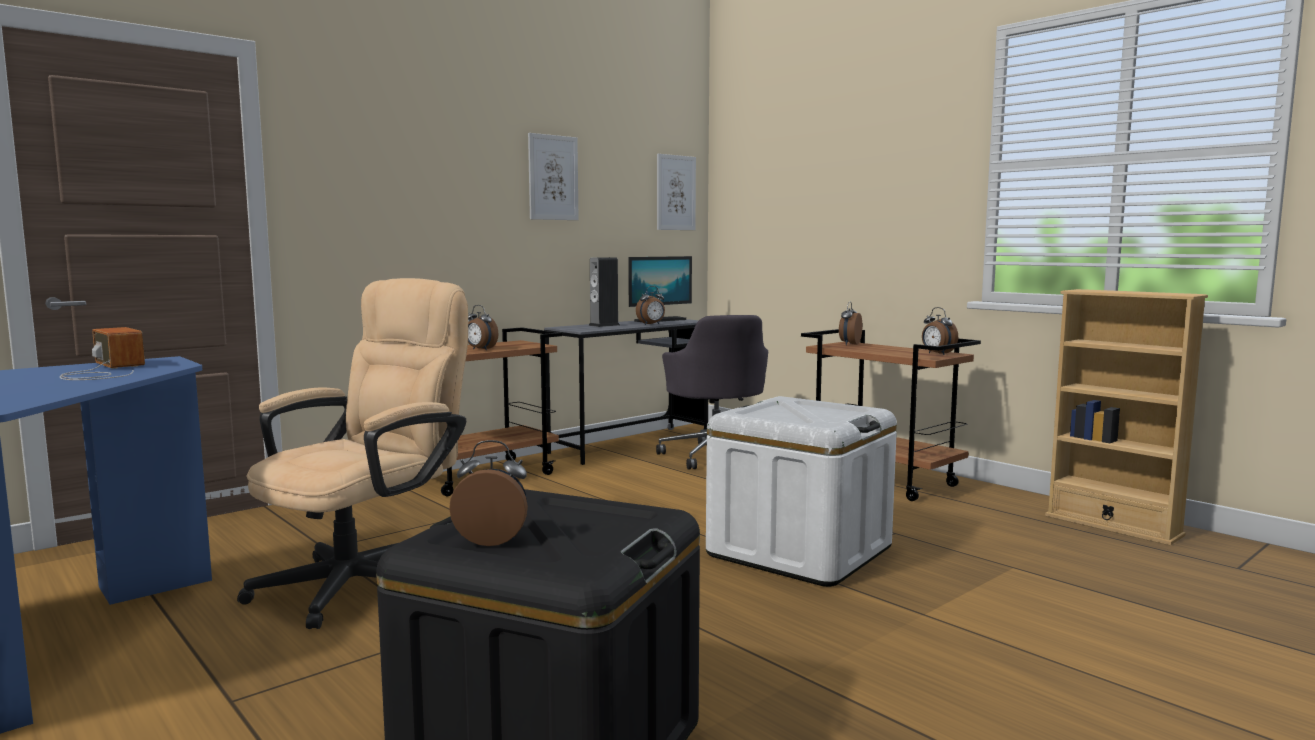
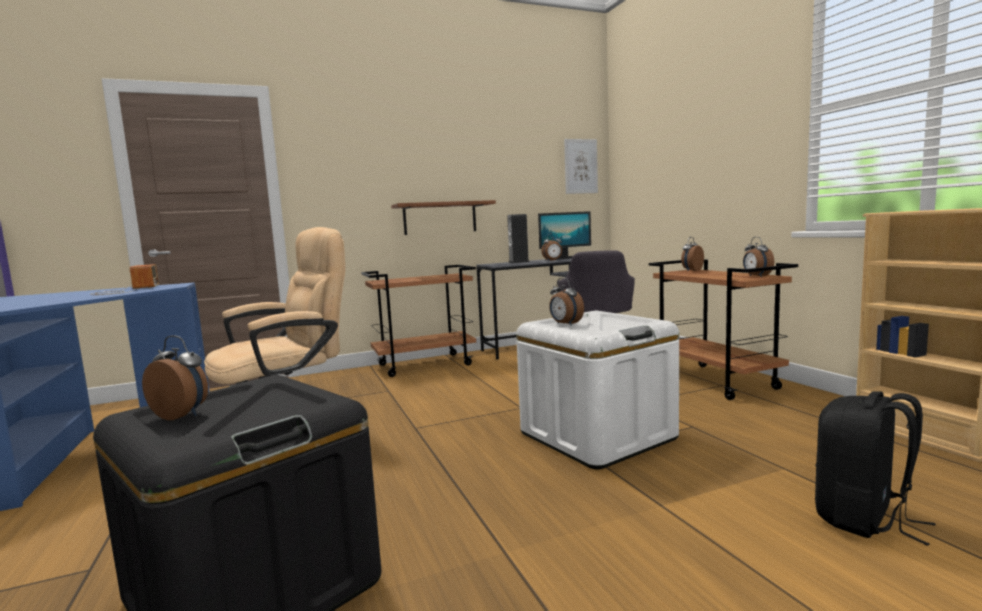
camera: 20 degrees right, 0 degrees up
(480, 349) = (418, 279): alarm clock -> alarm clock (565, 324)
(496, 258) = (440, 218): none -> brown shelf
(553, 177) = (481, 161): picture -> none
(1107, 604) = (863, 519): none -> black backpack

